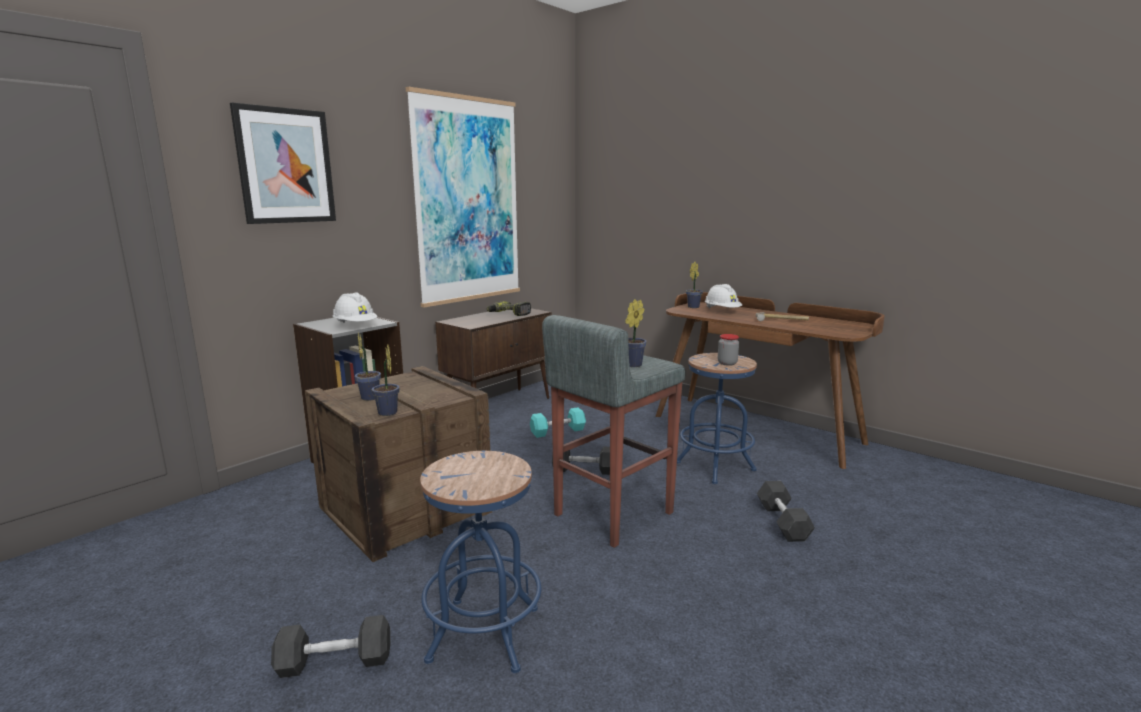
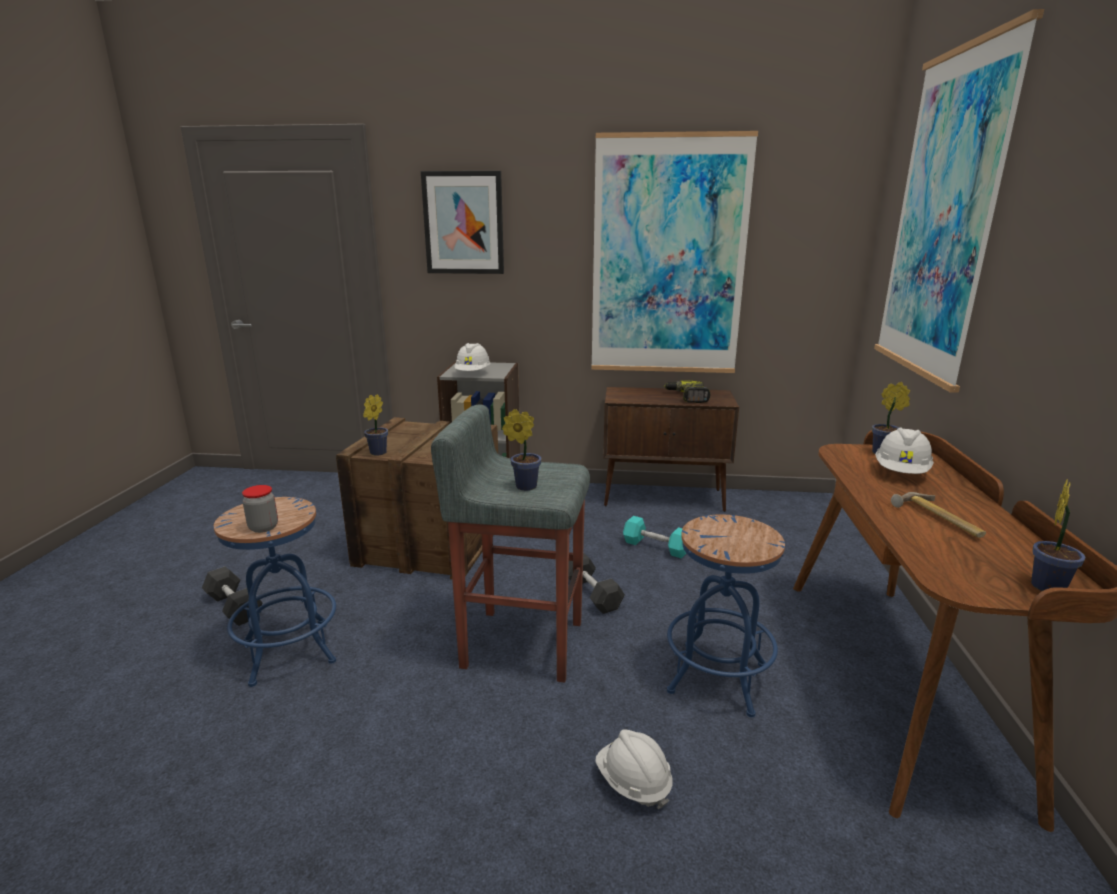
camera: 55 degrees right, 5 degrees up
(370, 397) = (406, 437): potted plant -> potted plant (1048, 585)
(663, 166) = (944, 217): none -> picture
(727, 363) = (725, 541): jar -> jar (263, 527)
(782, 522) = (633, 783): grey dumbbell -> white hard hat

